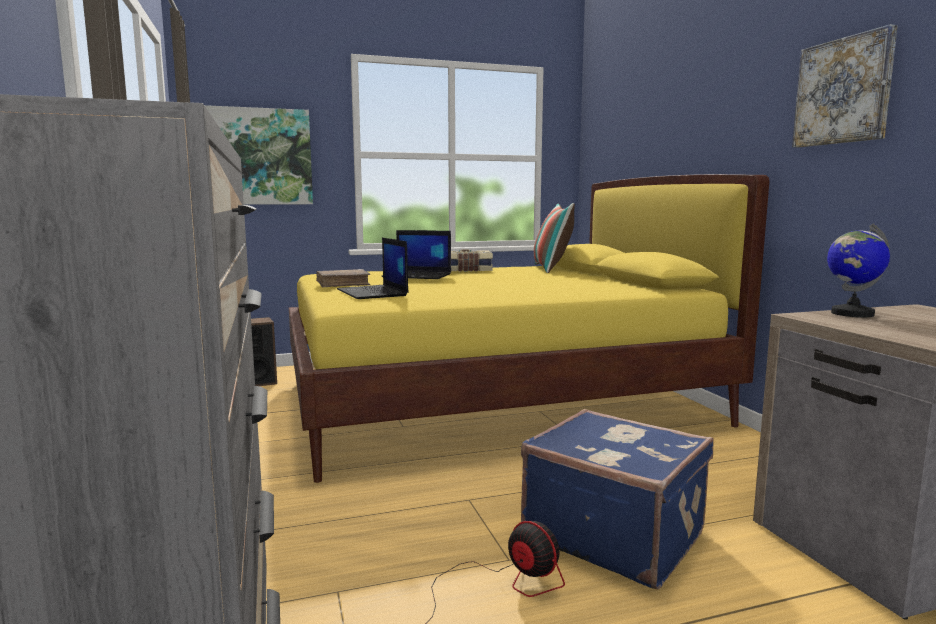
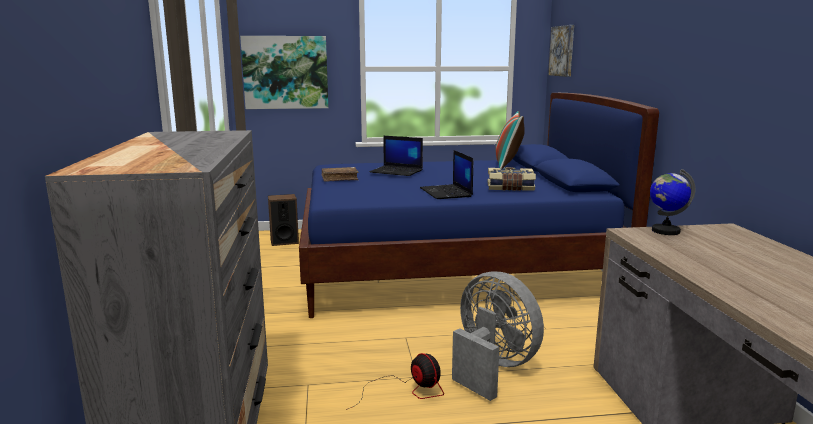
camera: 10 degrees right, 5 degrees up
(373, 293) = (356, 189): laptop -> laptop (446, 192)
(467, 270) = (439, 165): book -> book (510, 188)
(494, 402) = (451, 267): yellow bed -> blue bed
(614, 534) = (492, 368): blue suitcase -> grey fan
(843, 91) = (705, 53): picture -> picture (562, 51)

